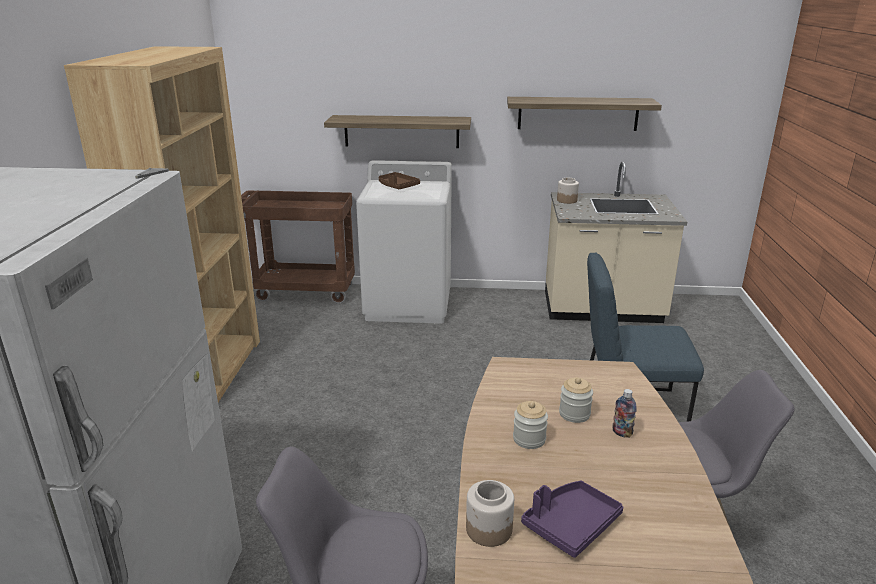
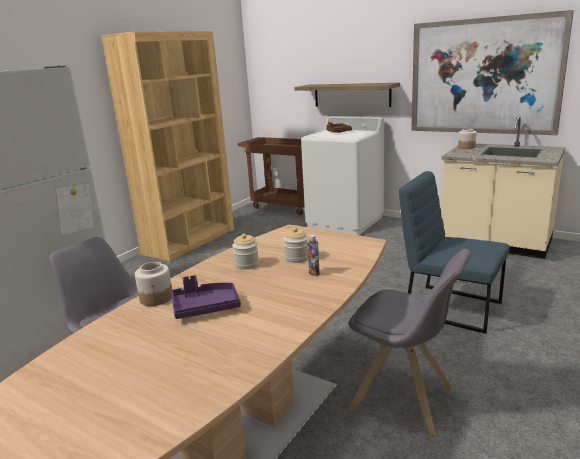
camera: 30 degrees right, 5 degrees down
(578, 113) = (484, 76): shelf -> picture

